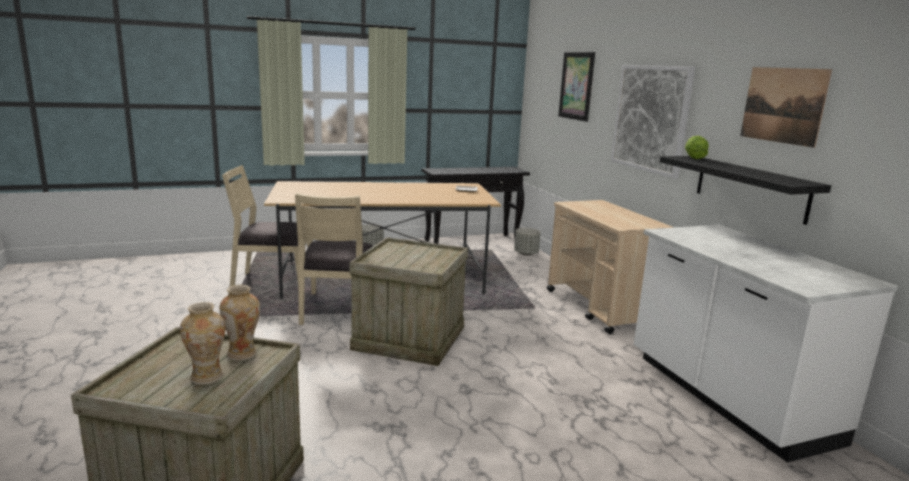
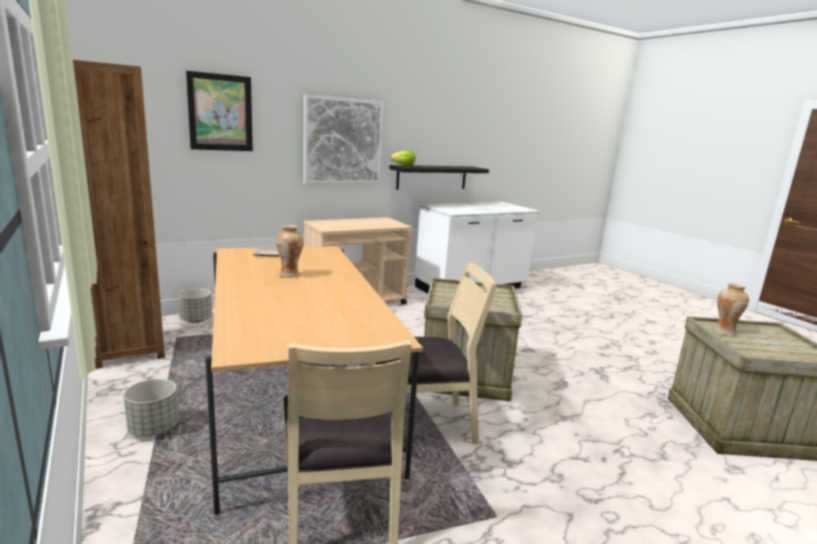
camera: 100 degrees left, 0 degrees up
(207, 377) = (762, 336): vase -> vase (289, 275)
(472, 241) = (128, 348): black console table -> brown bookcase
(783, 105) = (445, 127): picture -> none

